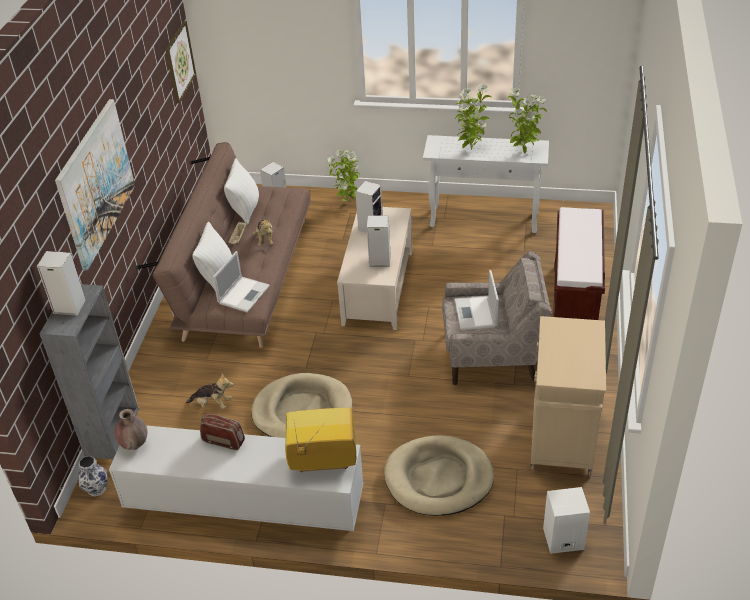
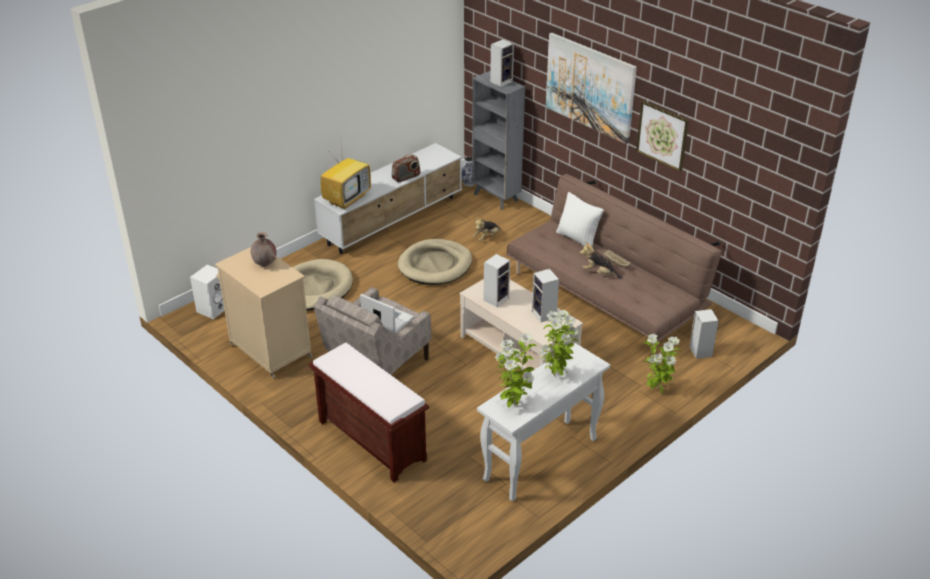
camera: 125 degrees right, 5 degrees down
(134, 444) = (442, 153): brown vase -> brown vase (265, 264)
(179, 62) = (766, 174): picture -> picture (662, 135)
(244, 294) = (542, 241): laptop -> none
(245, 209) = (654, 280): white pillow -> none

